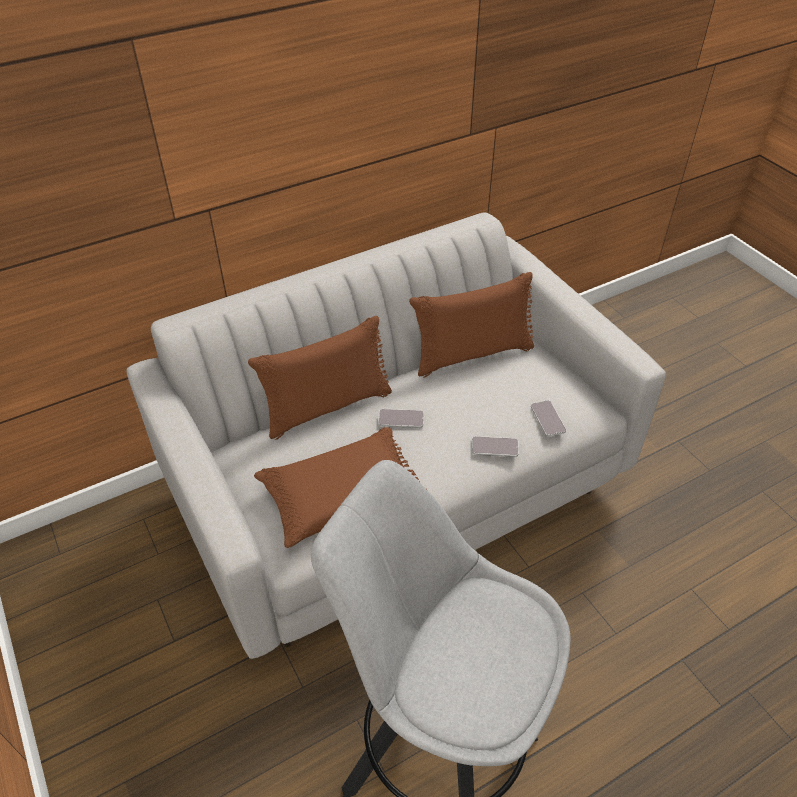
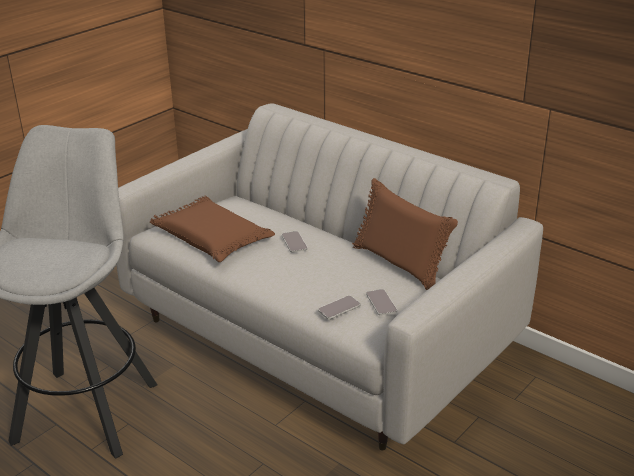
camera: 70 degrees right, 15 degrees down
(327, 406) = (295, 217): brown pillow -> none
(494, 447) = (289, 287): phone -> phone (381, 303)

